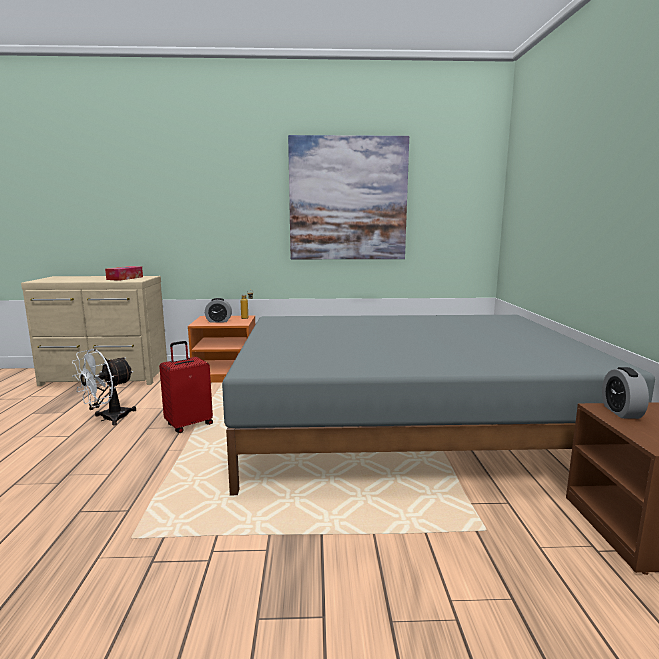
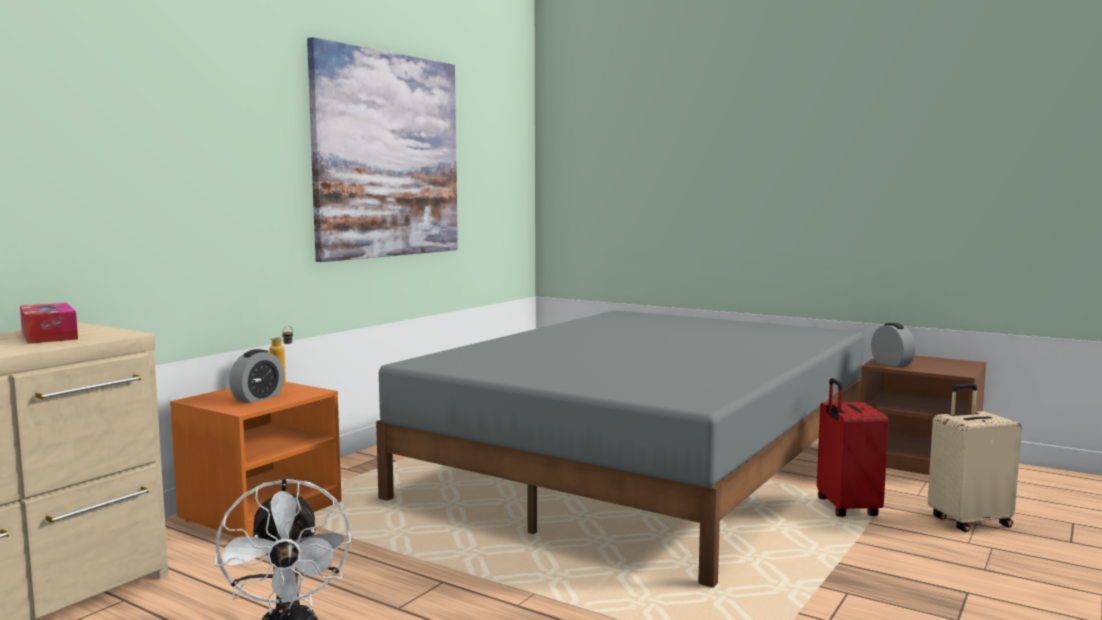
camera: 55 degrees left, 5 degrees down
(189, 424) = (441, 575): red suitcase -> red suitcase (845, 508)
(511, 592) = (968, 521): none -> beige suitcase
(621, 412) = (891, 363): alarm clock -> alarm clock turned 150 degrees counterclockwise

